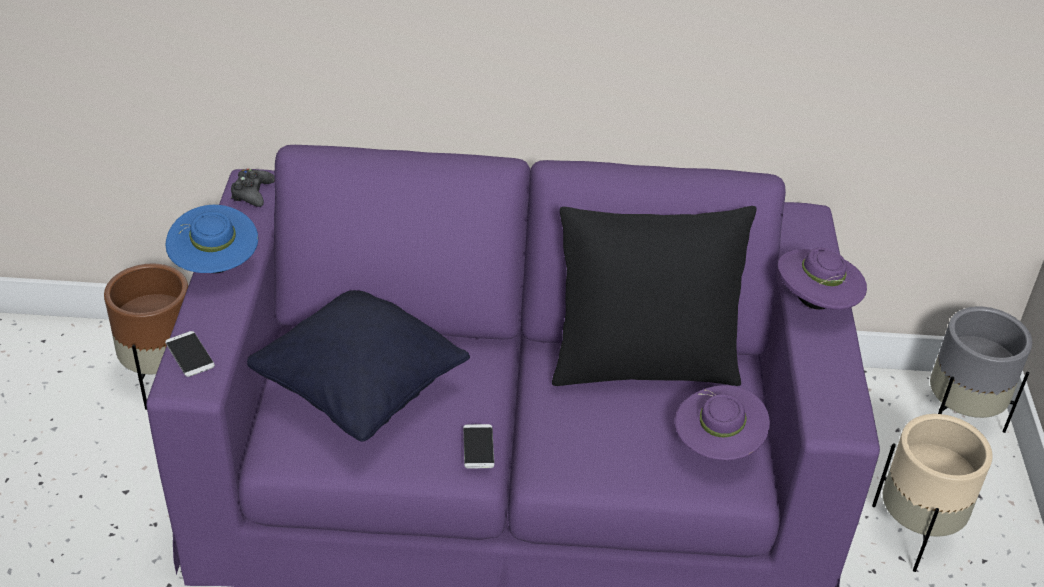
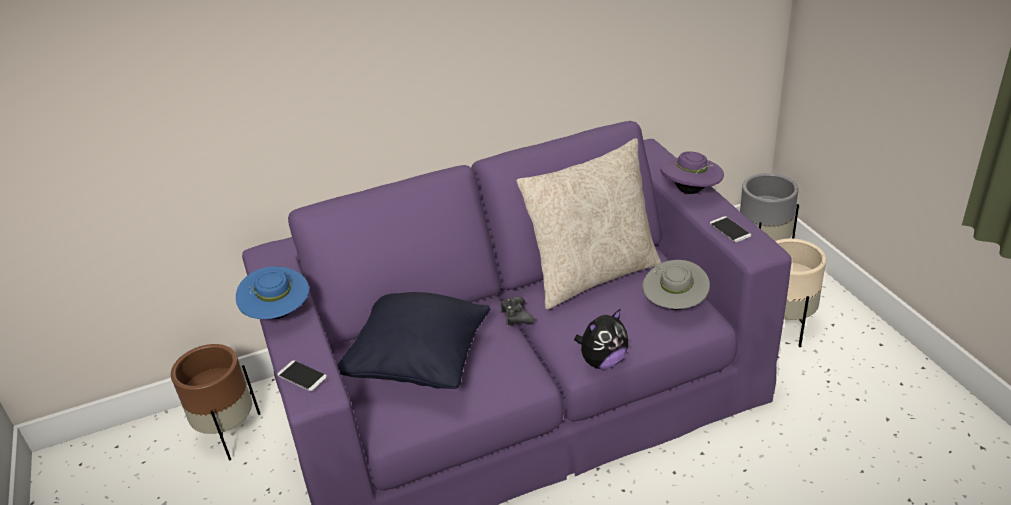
camera: 20 degrees left, 5 degrees down
(252, 193) = (270, 259): black game controller -> black game controller (516, 316)
(478, 447) = (525, 366): phone -> phone (730, 230)
(576, 481) = (602, 361): none -> plush toy
(643, 363) = (592, 275): black pillow -> beige pillow
(716, 447) = (674, 305): purple hat -> grey hat

